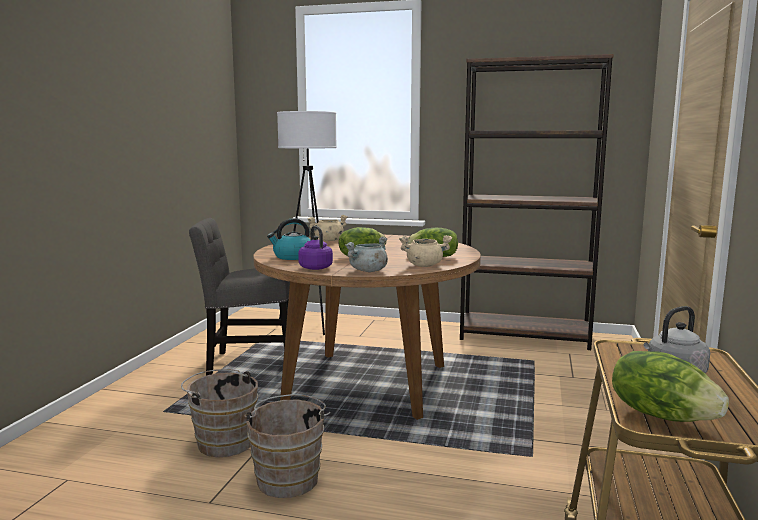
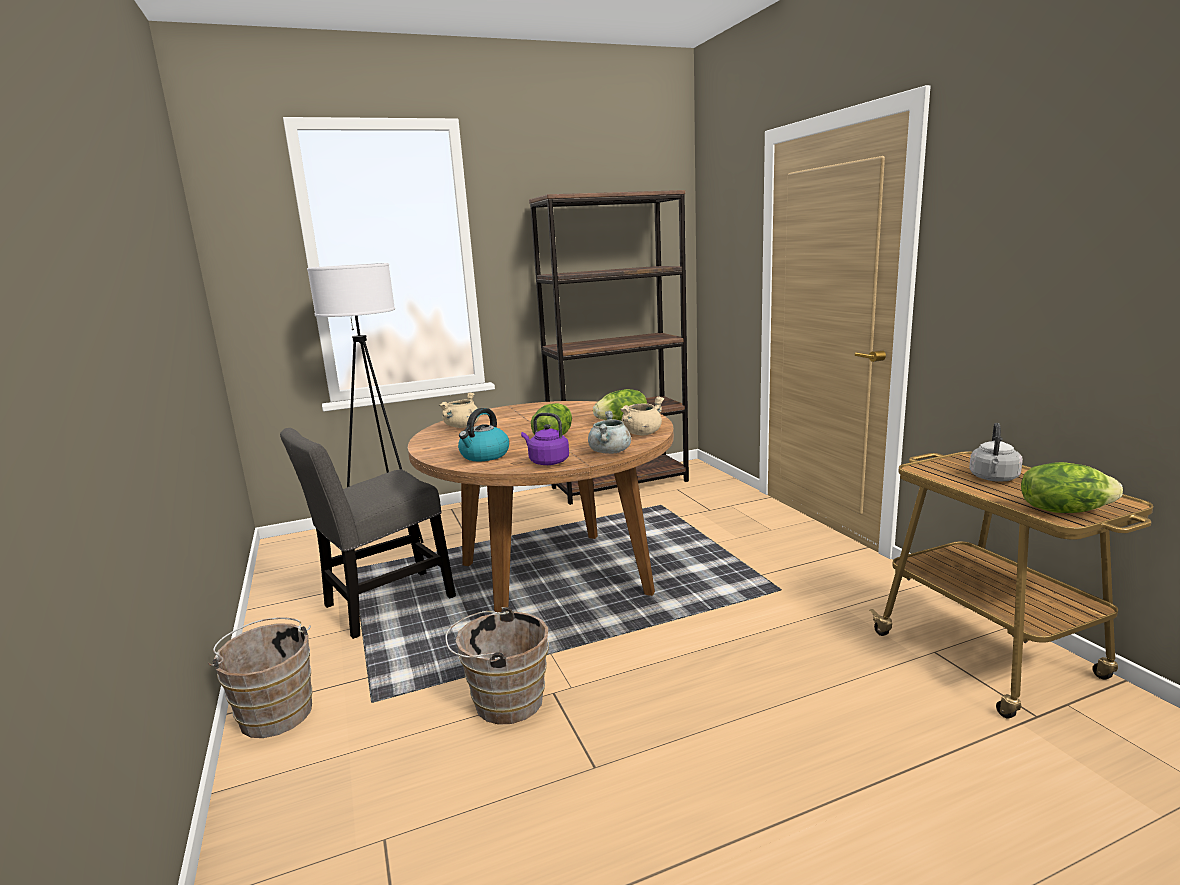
camera: 35 degrees left, 5 degrees up
(289, 477) = (628, 702): brown bucket -> brown bucket (275, 711)

